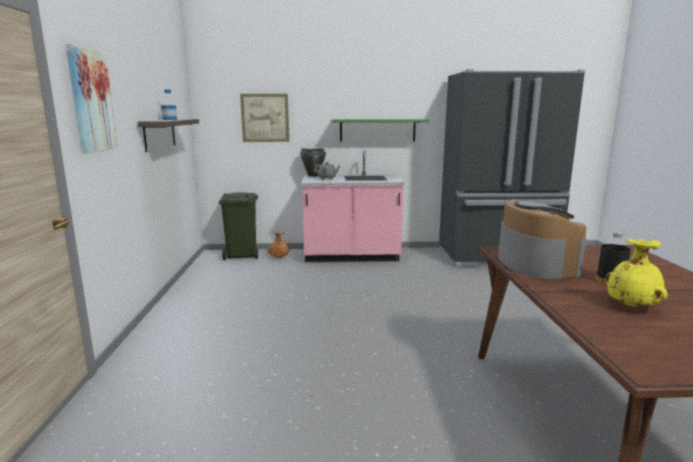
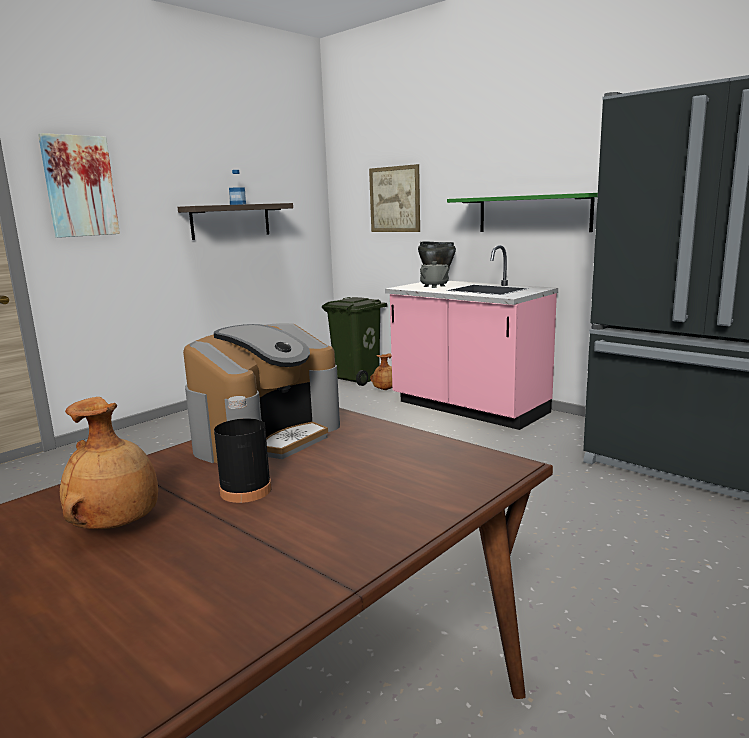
camera: 45 degrees right, 0 degrees up
(632, 306) = (117, 526): yellow vase -> brown vase

